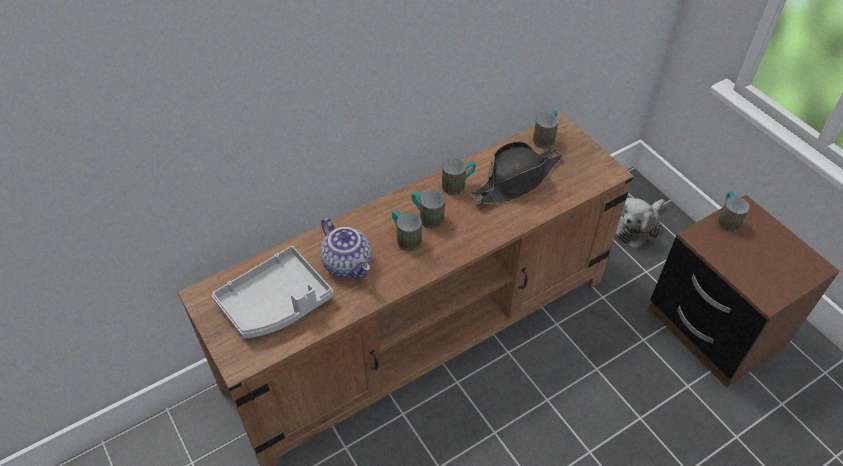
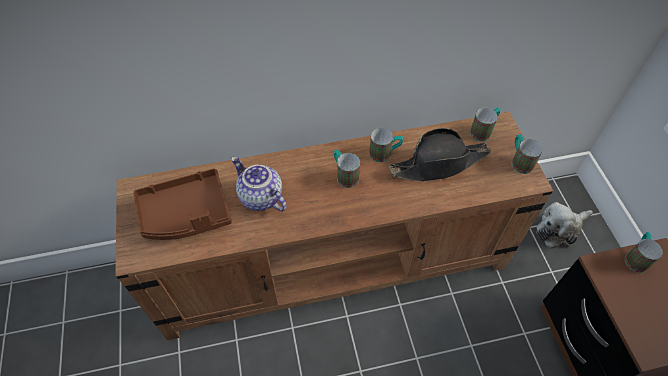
camera: 20 degrees right, 5 degrees up
(276, 303) = (186, 214): grey tray -> brown tray
(348, 264) = (260, 197): teapot -> teapot turned 150 degrees clockwise
(405, 238) = (317, 189): mug -> mug (519, 161)

